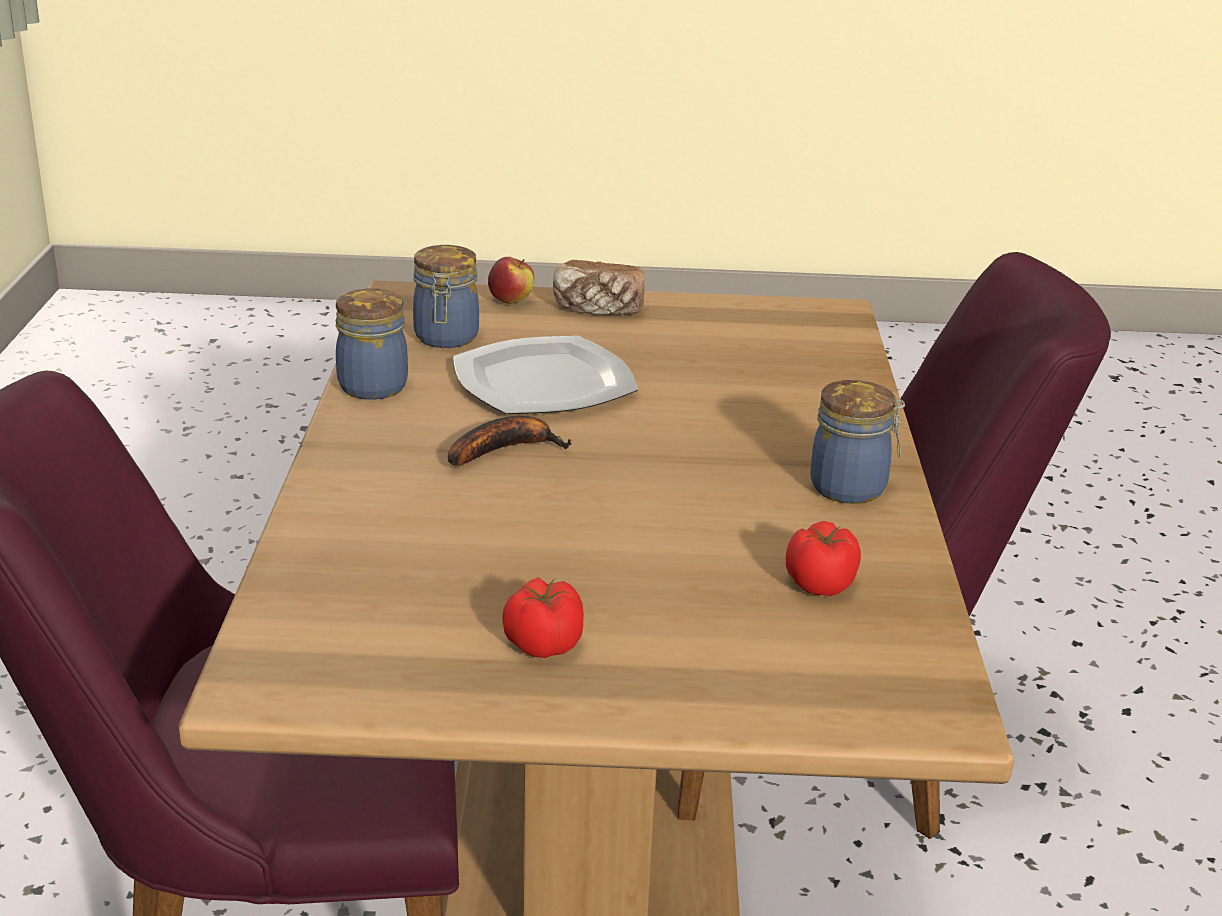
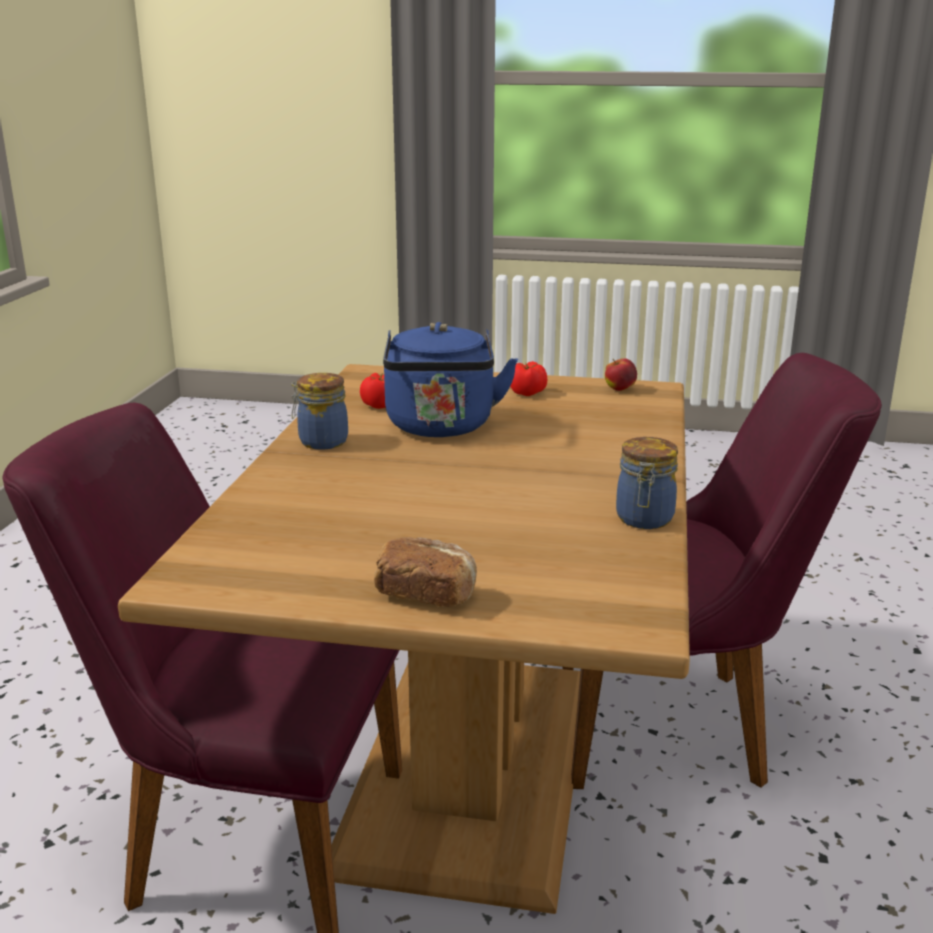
camera: 170 degrees left, 5 degrees down
(446, 338) = (588, 563): jar -> none
(505, 449) = (538, 470): banana -> none
(511, 301) = (519, 610): apple -> apple (619, 389)
(543, 384) = (502, 515): plate -> none
(679, 529) = (441, 428): none -> blue kettle

